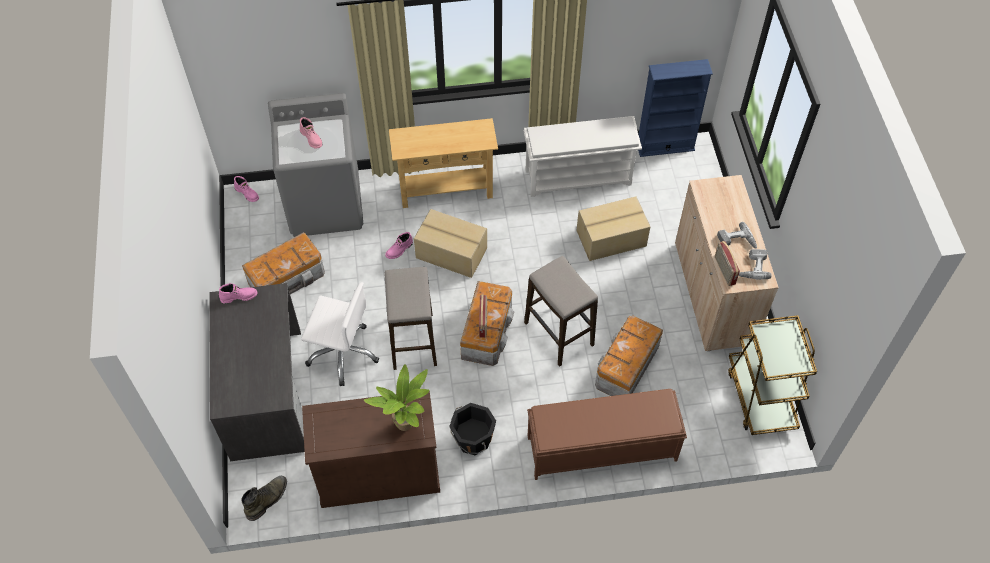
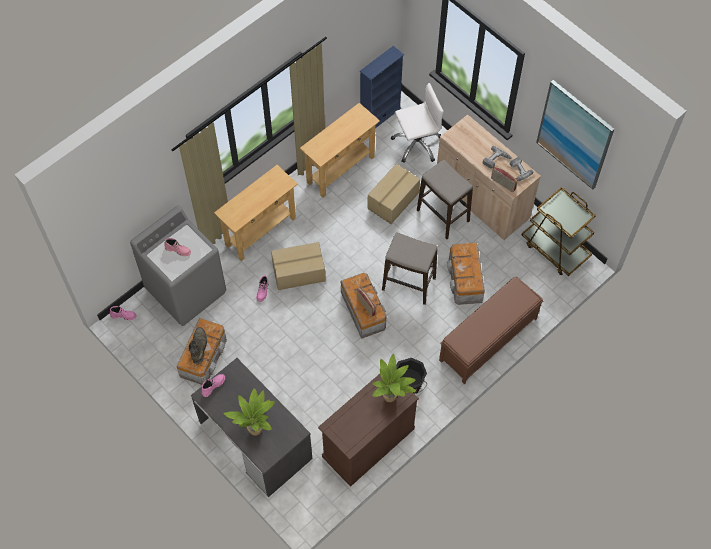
camera: 35 degrees left, 5 degrees up
(242, 367) = (256, 428): none -> potted plant
(267, 499) = (312, 504): green boot -> green boot (199, 346)
(343, 353) = (282, 382): white office chair -> white office chair (416, 144)
(413, 341) = (321, 346): stool -> stool (443, 216)
(579, 176) = (340, 169): white shoe rack -> beige console table
(832, 244) = (574, 135): none -> picture

